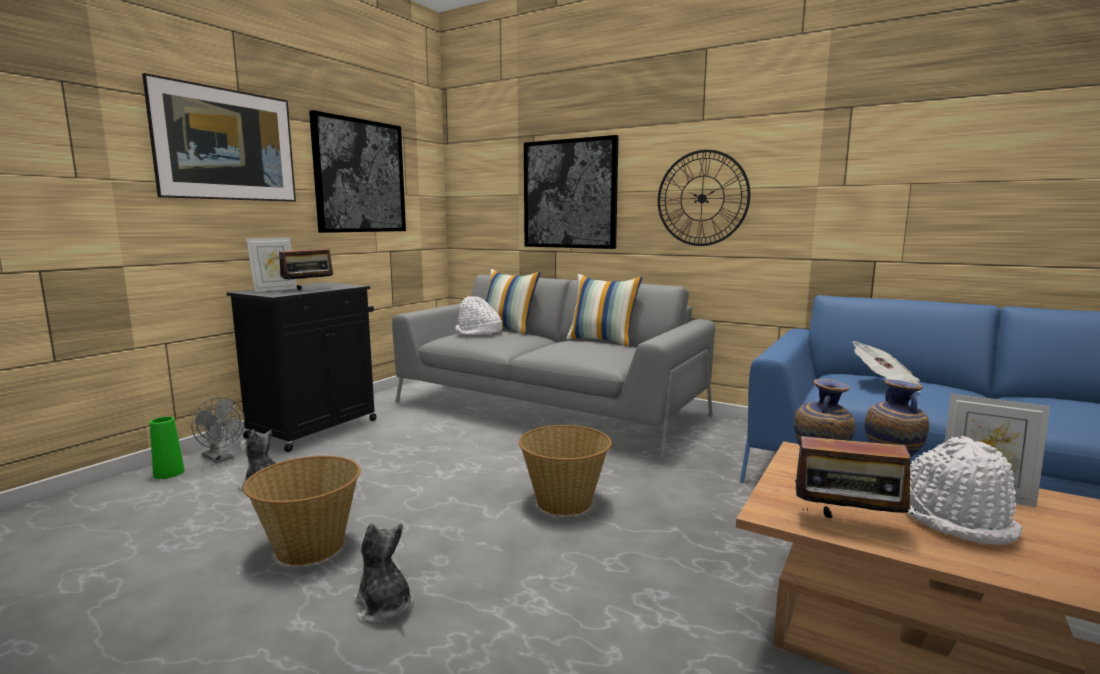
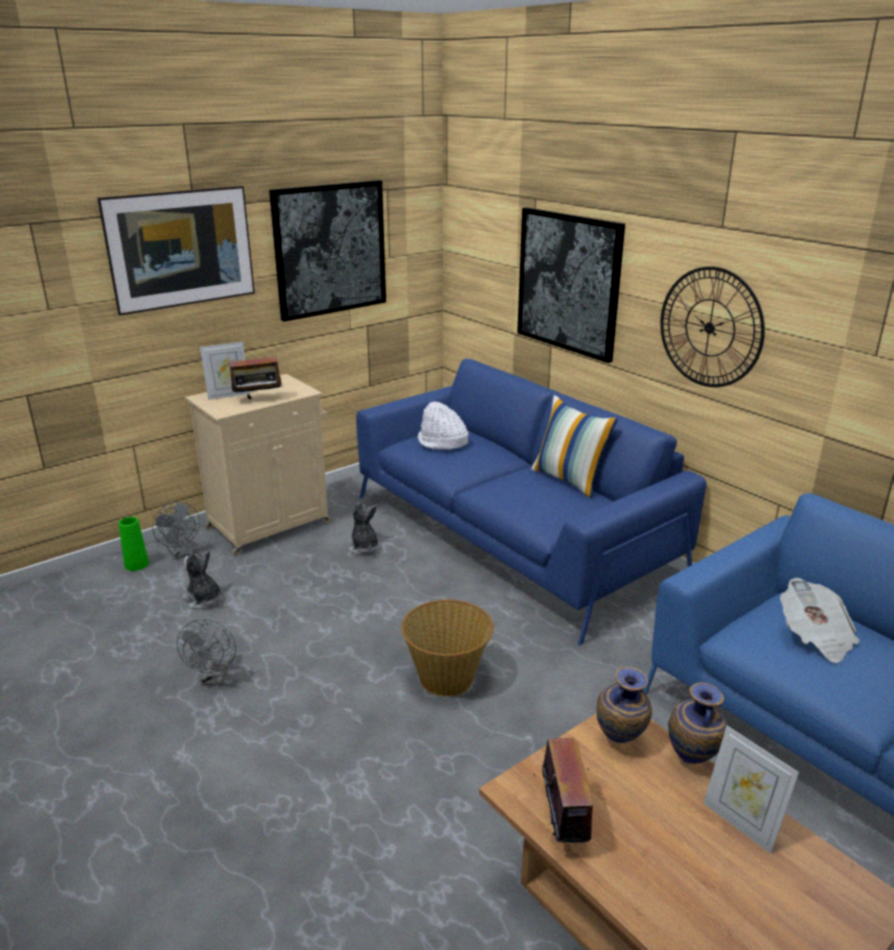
camera: 20 degrees right, 15 degrees up
(310, 546) = (215, 678): basket -> grey fan
(315, 428) = (271, 525): black cabinet -> beige cabinet
(384, 607) = (244, 756): plush toy -> plush toy (364, 547)
(508, 330) = (482, 437): pillow -> none
(548, 408) = (511, 535): grey sofa -> blue sofa
(847, 525) = (565, 822): radio -> radio turned 135 degrees counterclockwise
(956, 519) = (671, 845): white hat -> none

